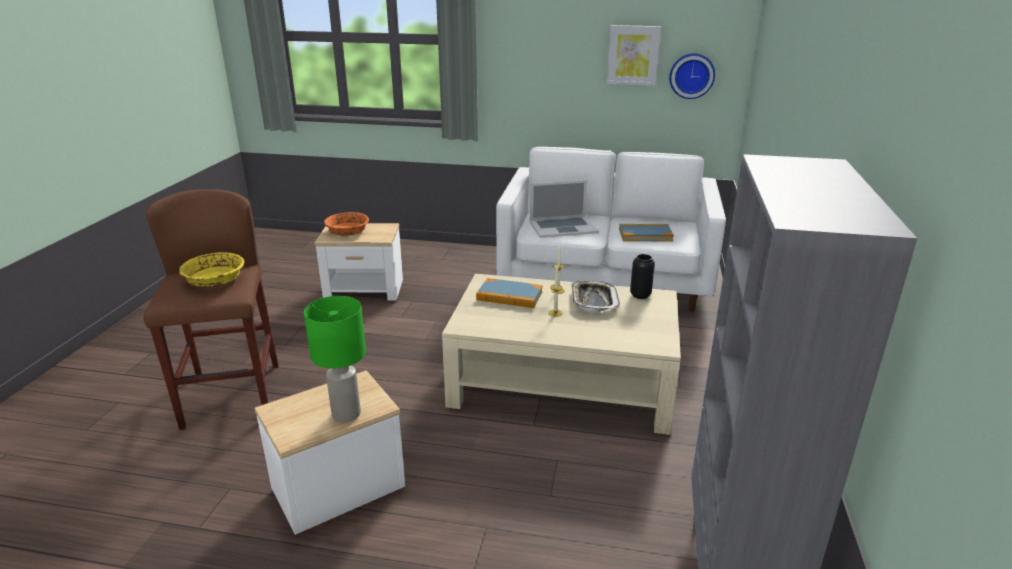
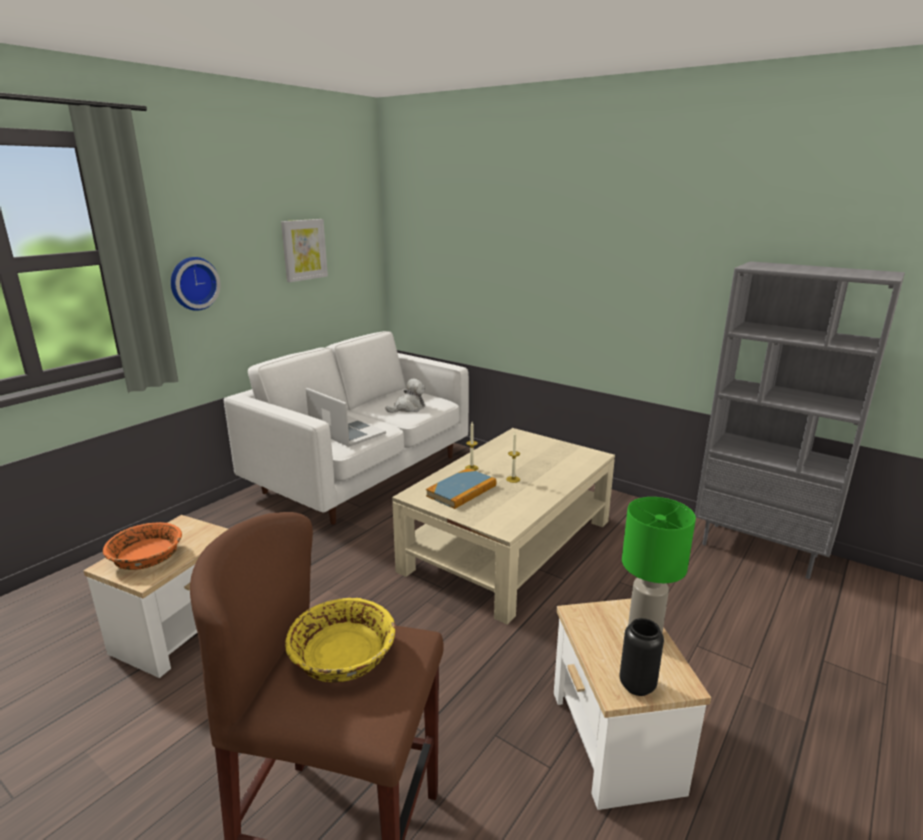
camera: 65 degrees left, 5 degrees down
(563, 227) = (346, 431): laptop -> laptop turned 60 degrees counterclockwise
(593, 300) = (502, 458): tray -> none
(640, 295) = (509, 440): black vase -> black vase (637, 685)
(645, 235) = (408, 408): book -> plush toy
(691, 75) = (349, 262): wall clock -> wall clock (193, 283)

